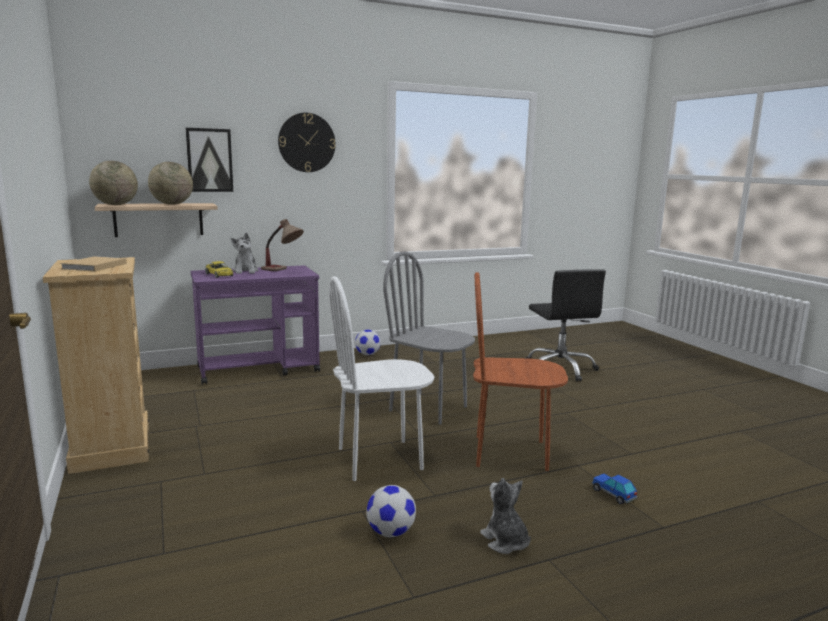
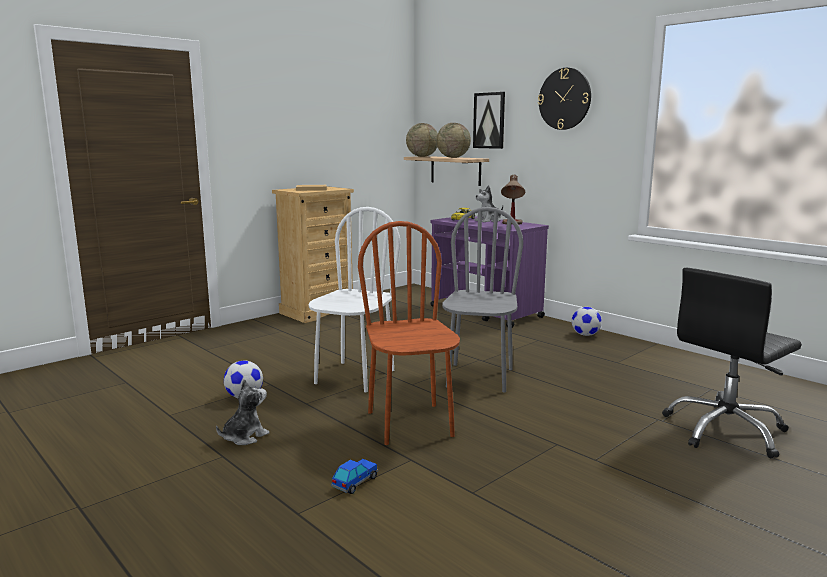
camera: 70 degrees right, 0 degrees up
(380, 459) = (354, 376): white chair -> white chair turned 60 degrees clockwise

